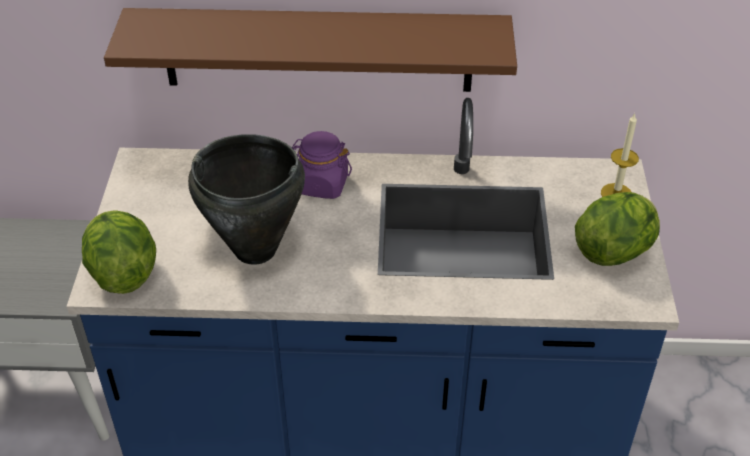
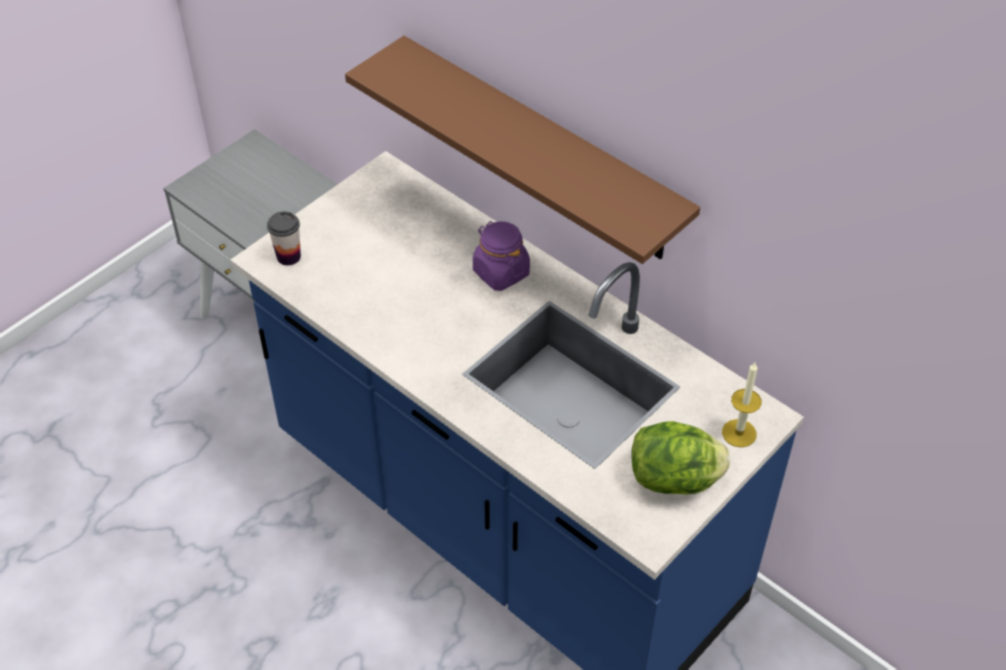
camera: 40 degrees right, 5 degrees up
(122, 272) = (288, 256): lettuce -> cup
(256, 250) = (395, 297): black cooking pot -> none

